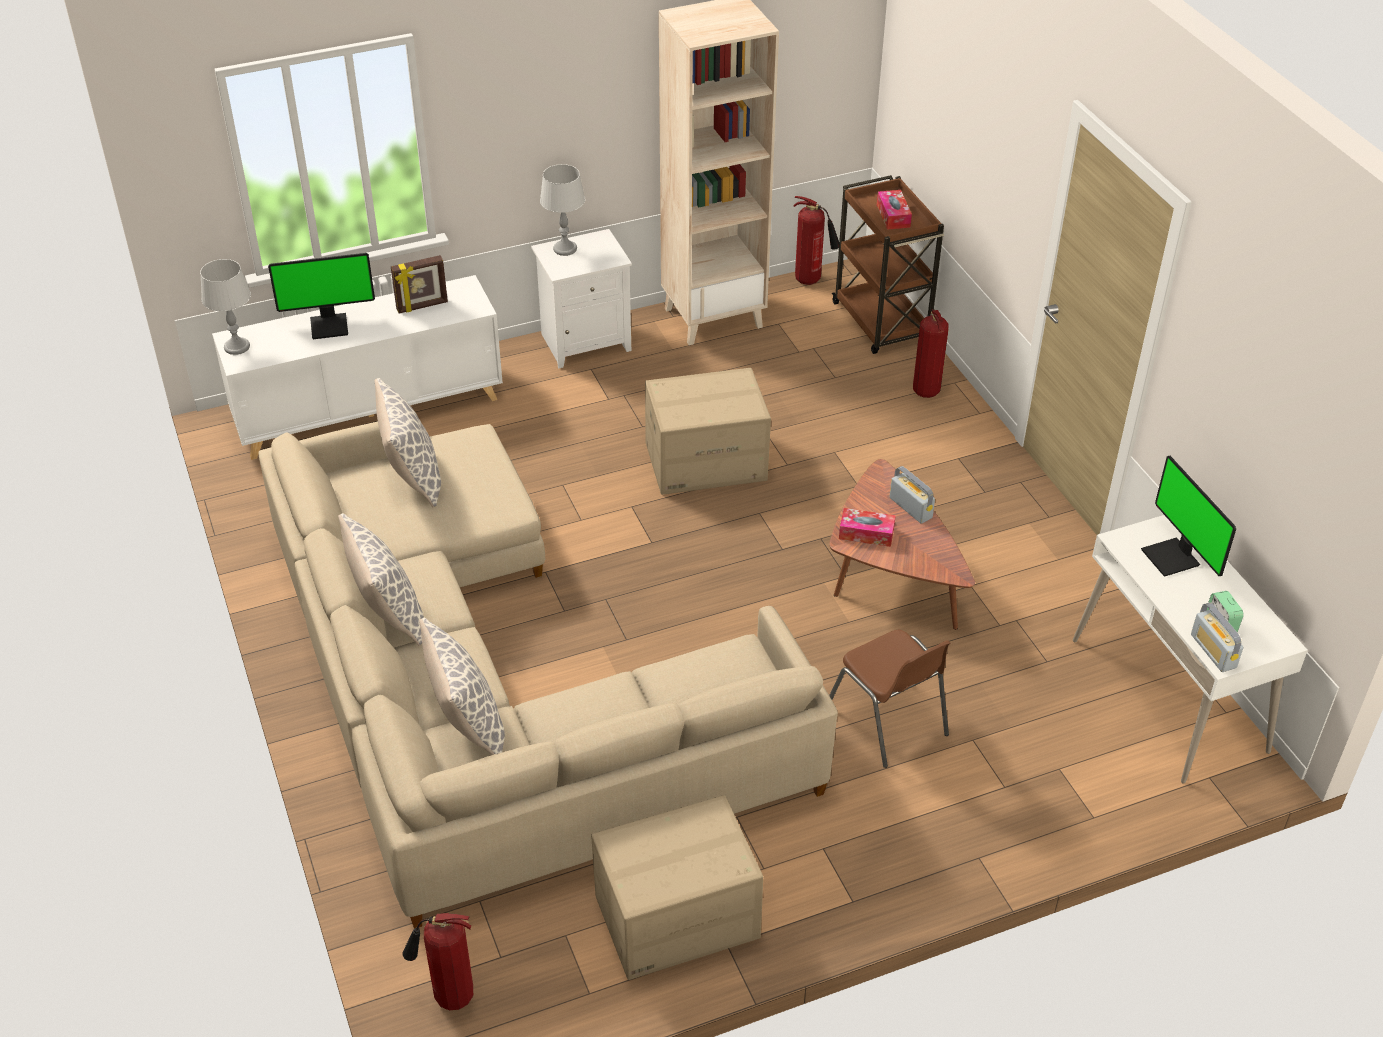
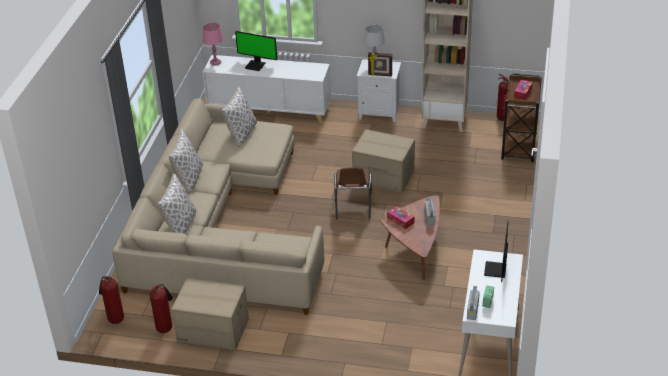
camera: 35 degrees right, 5 degrees down
(237, 347) = (215, 62): grey table lamp -> pink table lamp
(422, 306) = (297, 69): picture frame -> picture frame (380, 75)
(888, 721) = (359, 300): brown chair -> brown chair (353, 206)
(924, 390) = (509, 182): fire extinguisher -> fire extinguisher (165, 327)

